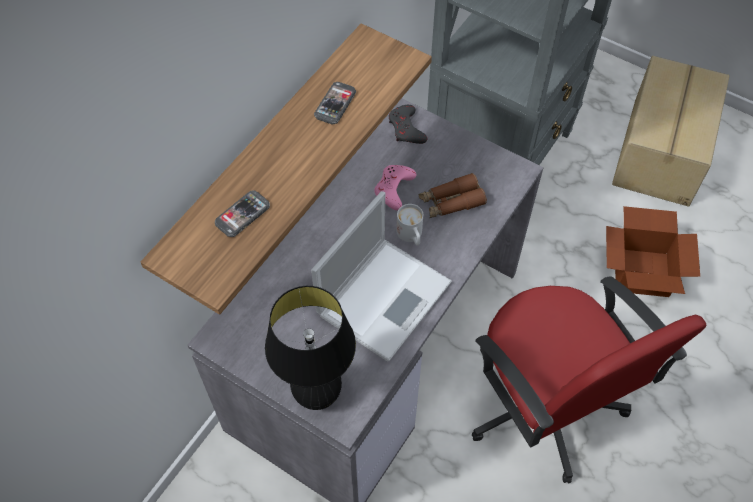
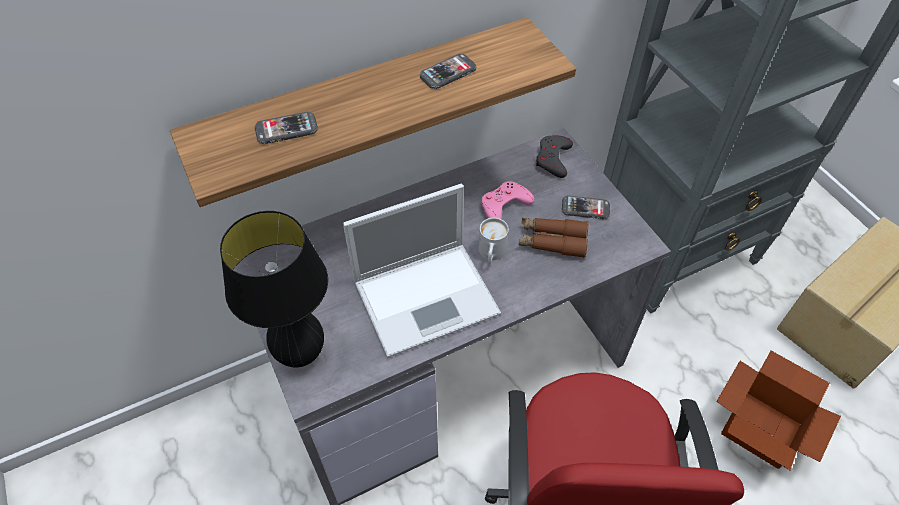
camera: 30 degrees right, 5 degrees down
(459, 161) = (585, 208): none -> phone

